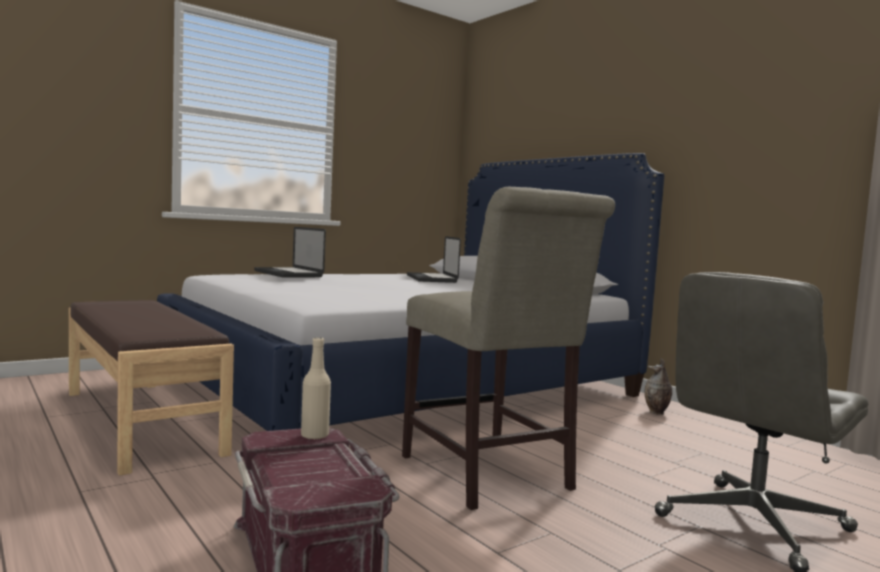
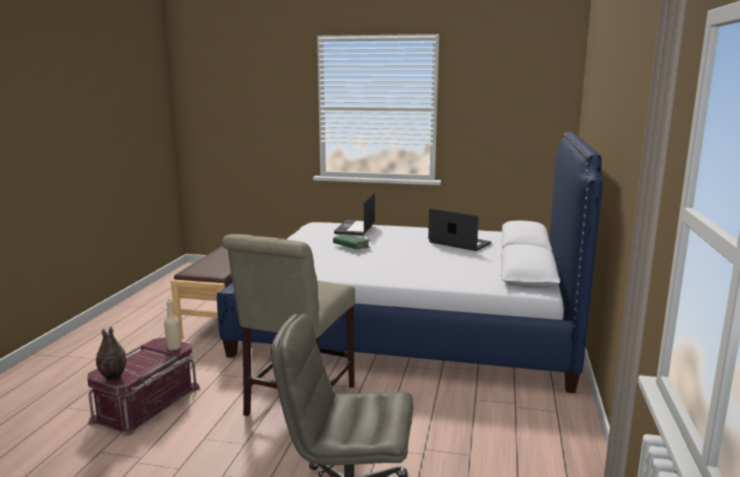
camera: 50 degrees right, 10 degrees up
(342, 285) = (351, 247): none -> green book
(431, 279) = (459, 243): laptop -> laptop turned 90 degrees clockwise
(657, 412) = (541, 412): vase -> vase (112, 378)

